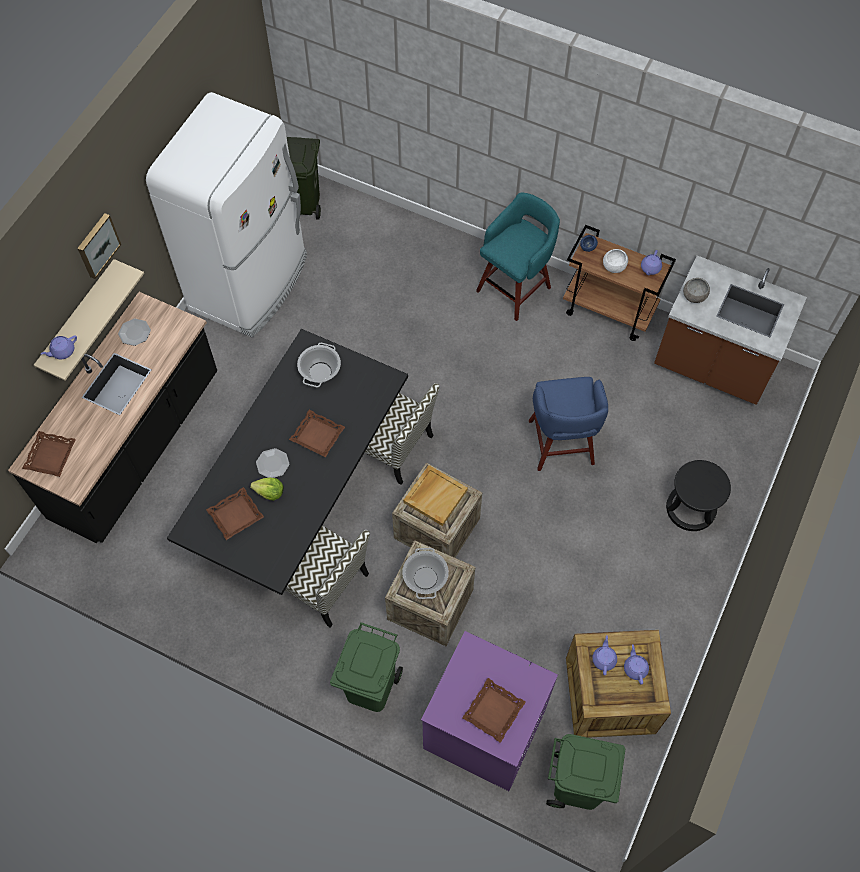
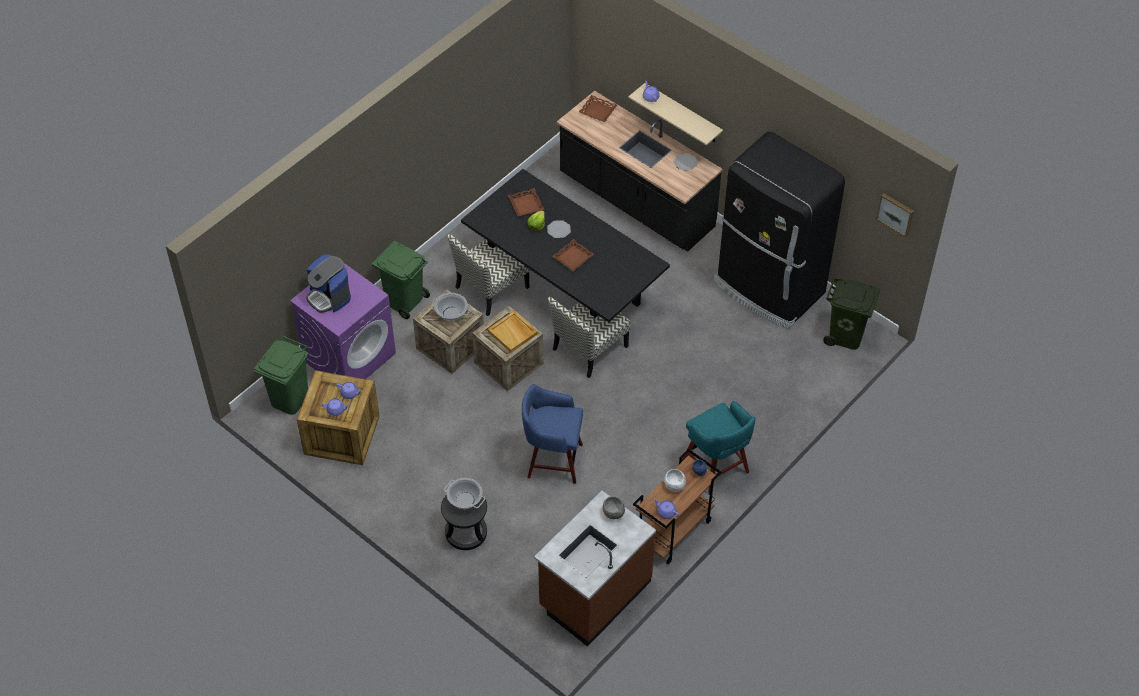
camera: 105 degrees right, 10 degrees down
(97, 245) = (717, 106): picture -> picture (896, 214)
(250, 282) = (769, 288): white fridge -> black fridge
(320, 372) = (627, 268): cooking pot -> cooking pot (465, 500)
(493, 711) = (329, 297): brown tray -> coffee machine

